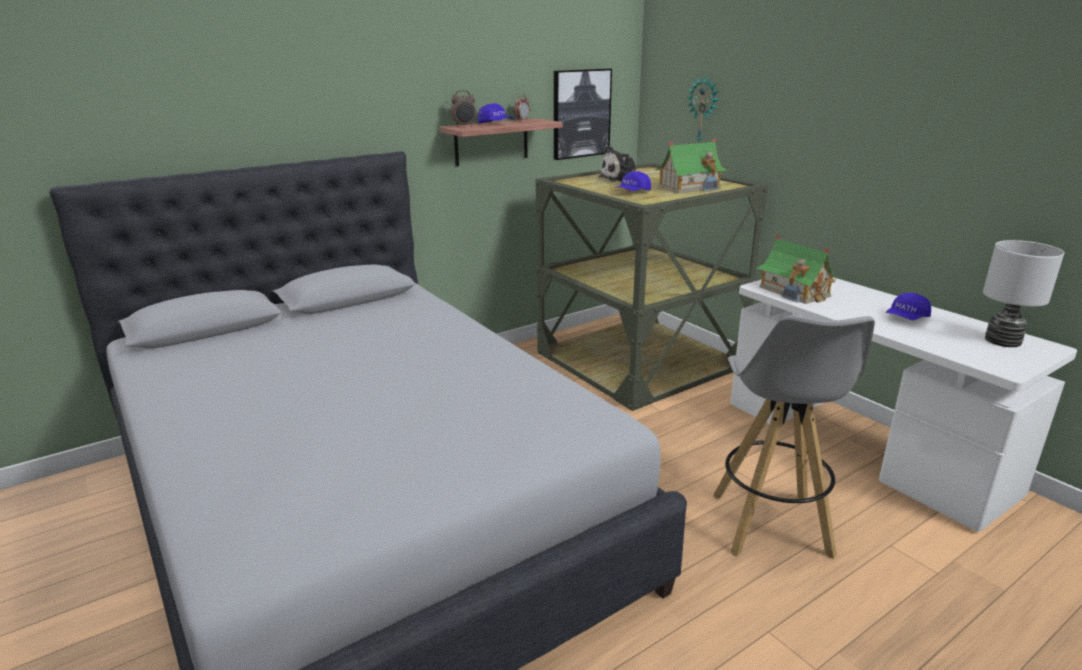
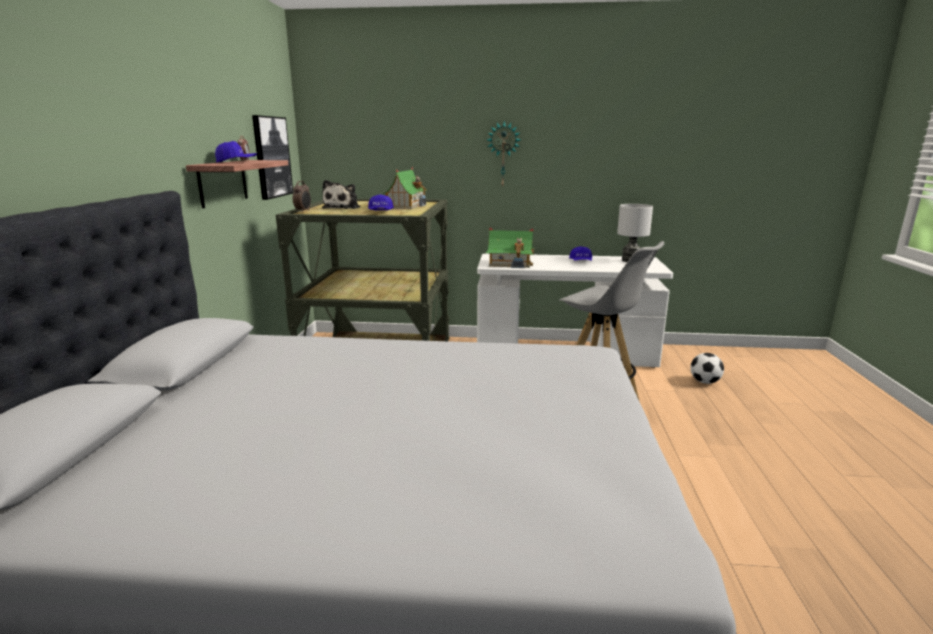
camera: 50 degrees left, 5 degrees down
(464, 126) = (215, 164): alarm clock -> alarm clock (303, 211)
(703, 116) = (373, 155): wall clock -> wall clock (503, 154)
(1024, 592) = (704, 382): none -> football

